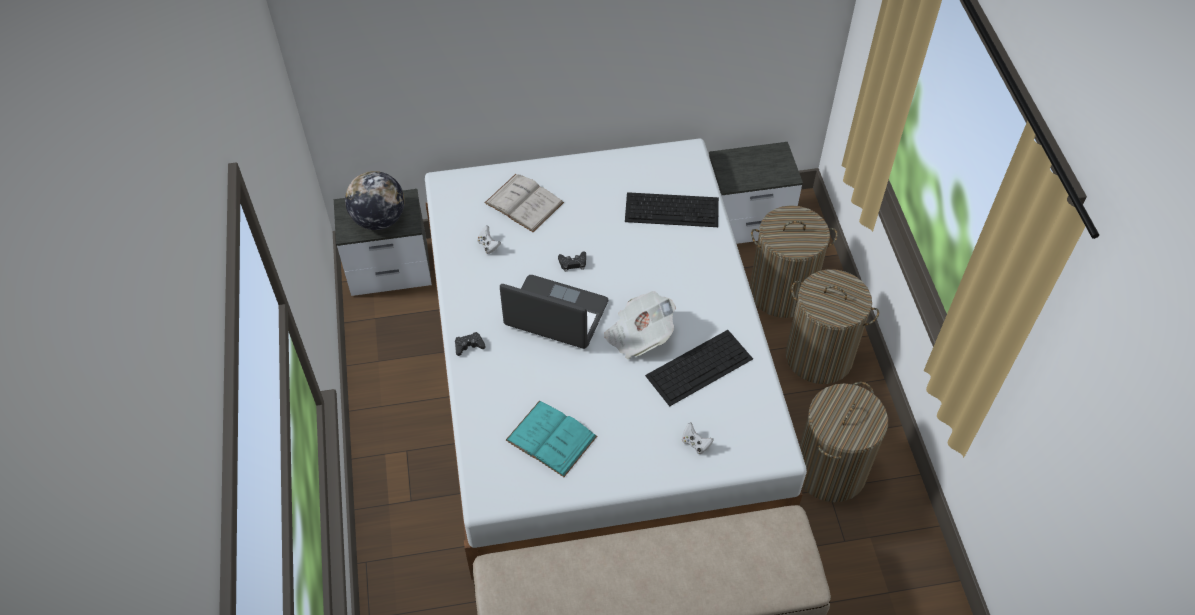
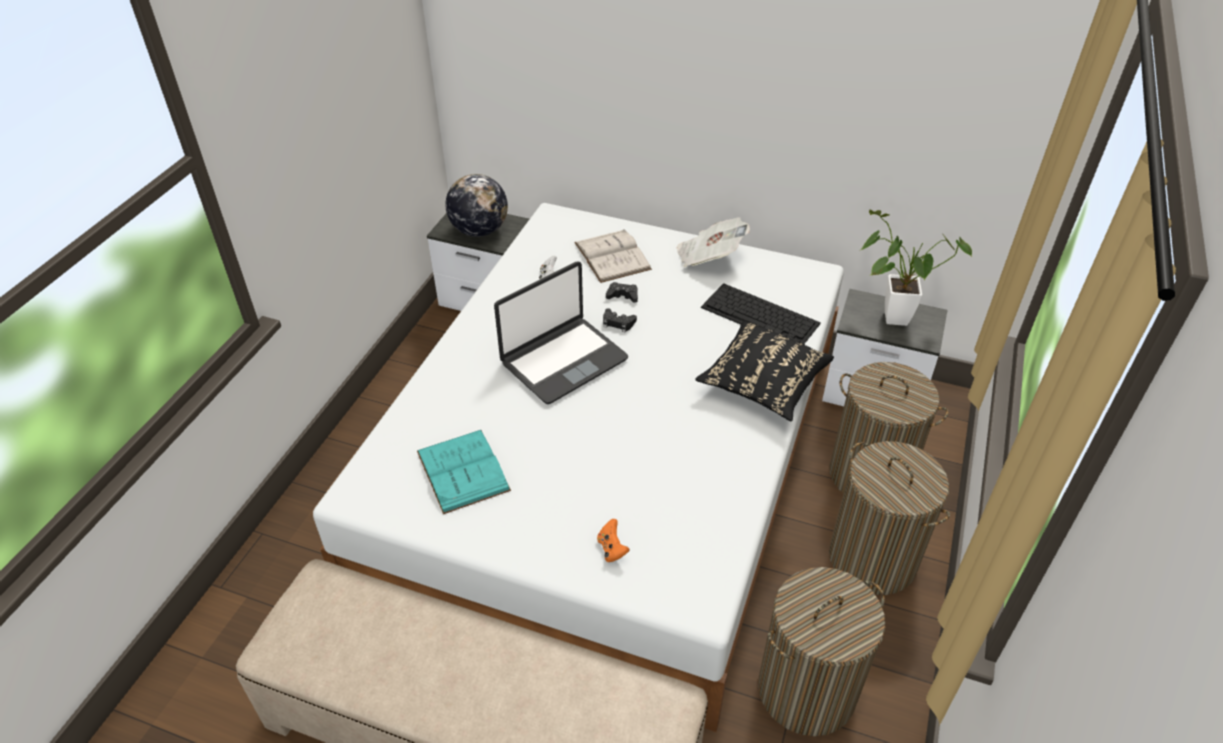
camera: 30 degrees right, 10 degrees down
(469, 346) = (456, 353): black game controller -> black game controller (622, 296)
(556, 315) = (563, 360): laptop -> laptop turned 90 degrees clockwise
(639, 335) = (634, 414): newspaper -> newspaper (709, 257)
(695, 443) = (612, 549): white game controller -> orange game controller
(699, 366) = (677, 473): keyboard -> none
(711, 268) = (763, 384): none -> black pillow
(751, 166) = (888, 317): none -> potted plant

